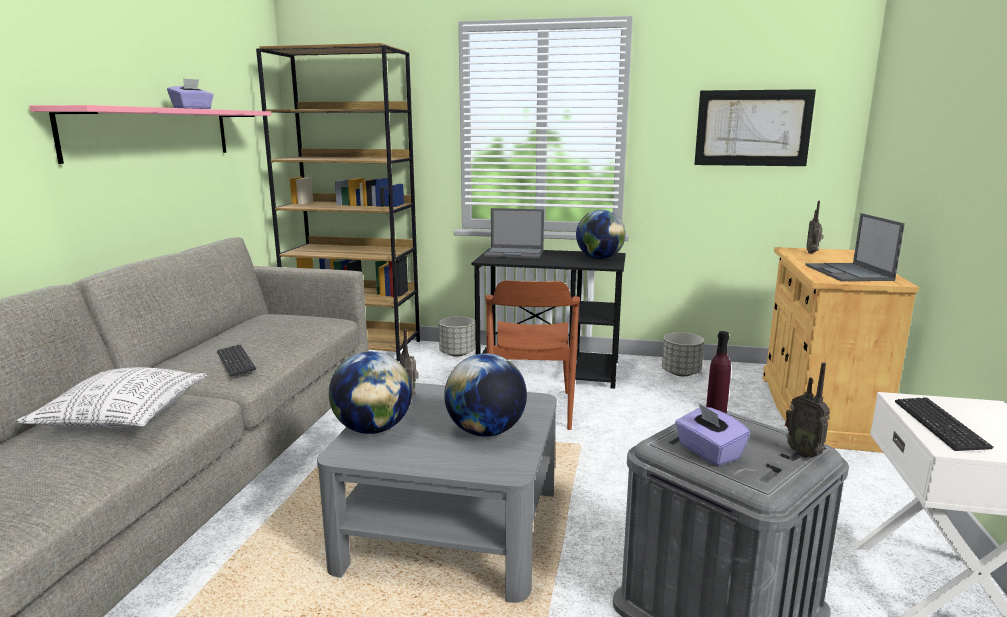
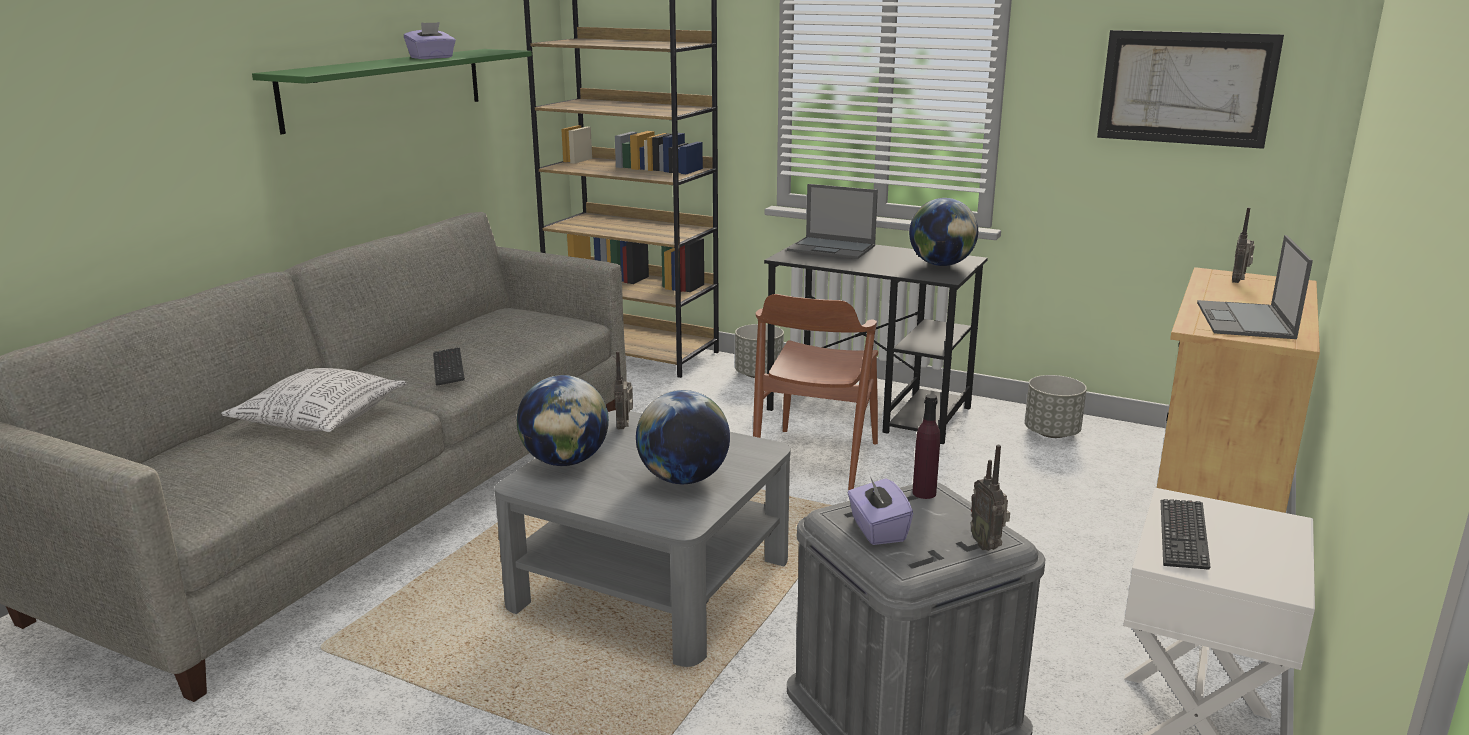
camera: 15 degrees right, 5 degrees up
(152, 133) = (386, 88): pink shelf -> green shelf

